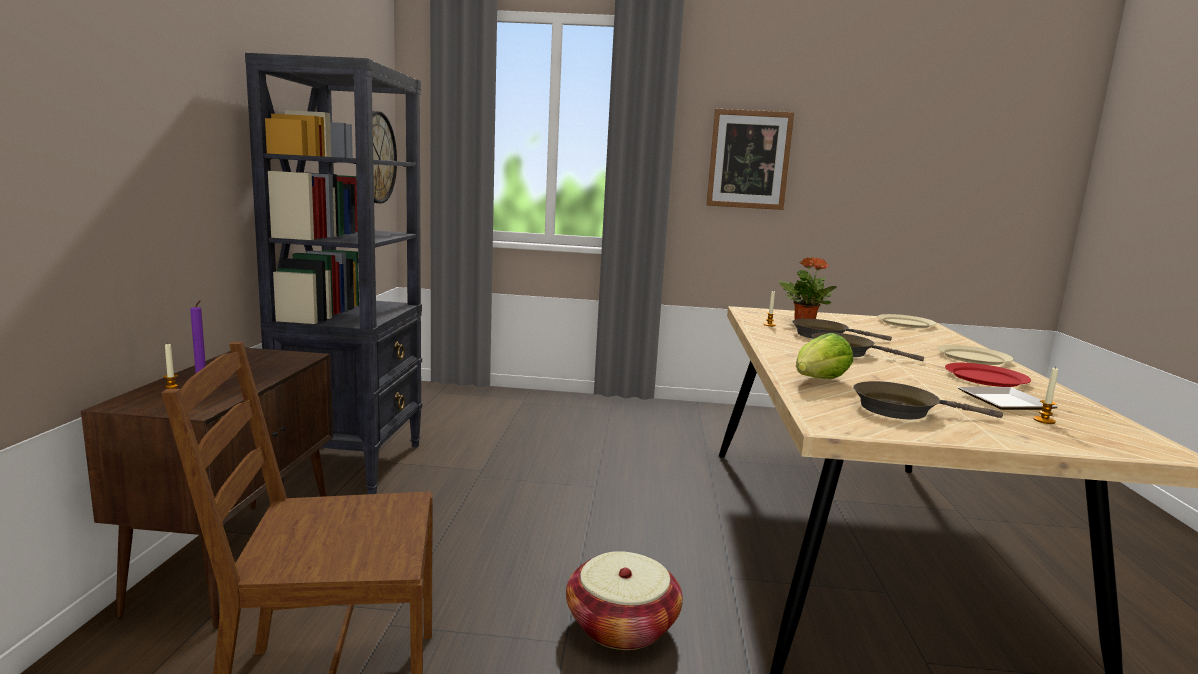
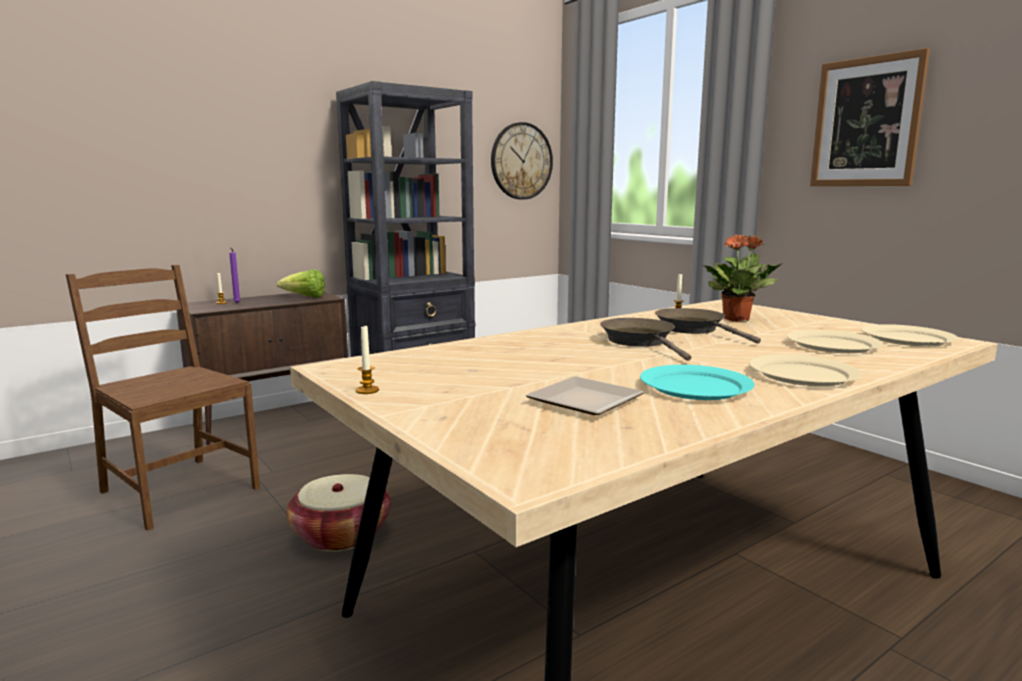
camera: 50 degrees right, 0 degrees up
(818, 381) = (483, 349): lettuce -> lettuce (305, 297)
(901, 410) = (441, 376): brown frying pan -> none
(906, 334) = (832, 345): none -> beige plate
(985, 378) = (696, 386): red plate -> turquoise plate
(1044, 420) = (539, 419): candle -> candle (367, 390)

